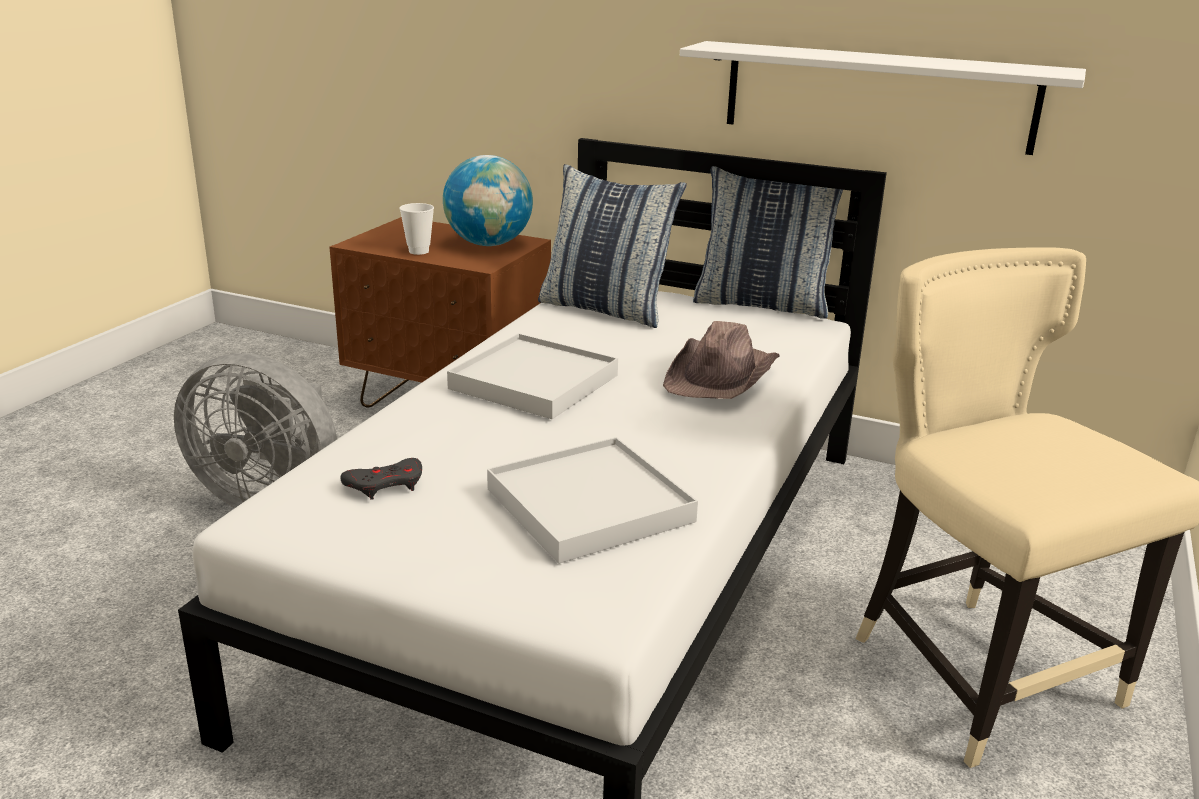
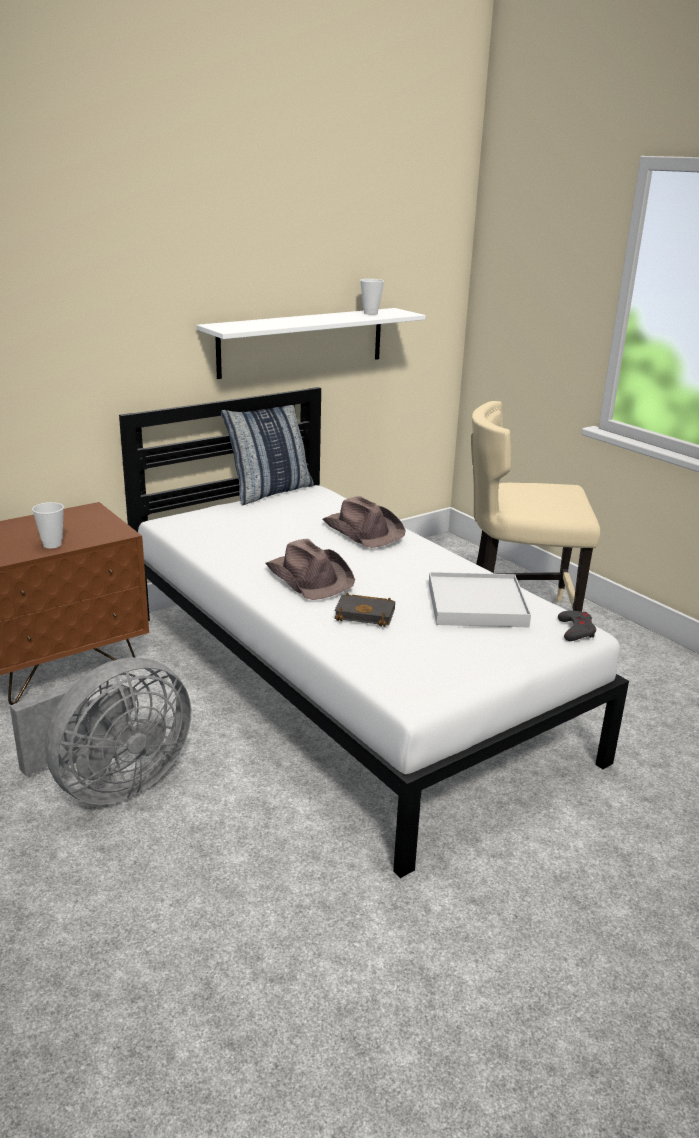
camera: 60 degrees left, 0 degrees up
(386, 484) = (405, 651): grey game controller -> grey game controller (576, 630)
(469, 437) = (366, 614): none -> black book
(488, 244) = (76, 520): globe -> none
(534, 382) = (310, 577): white tray -> brown hat
(606, 309) = (217, 529): pillow -> none
(994, 65) = (370, 313): none -> cup

